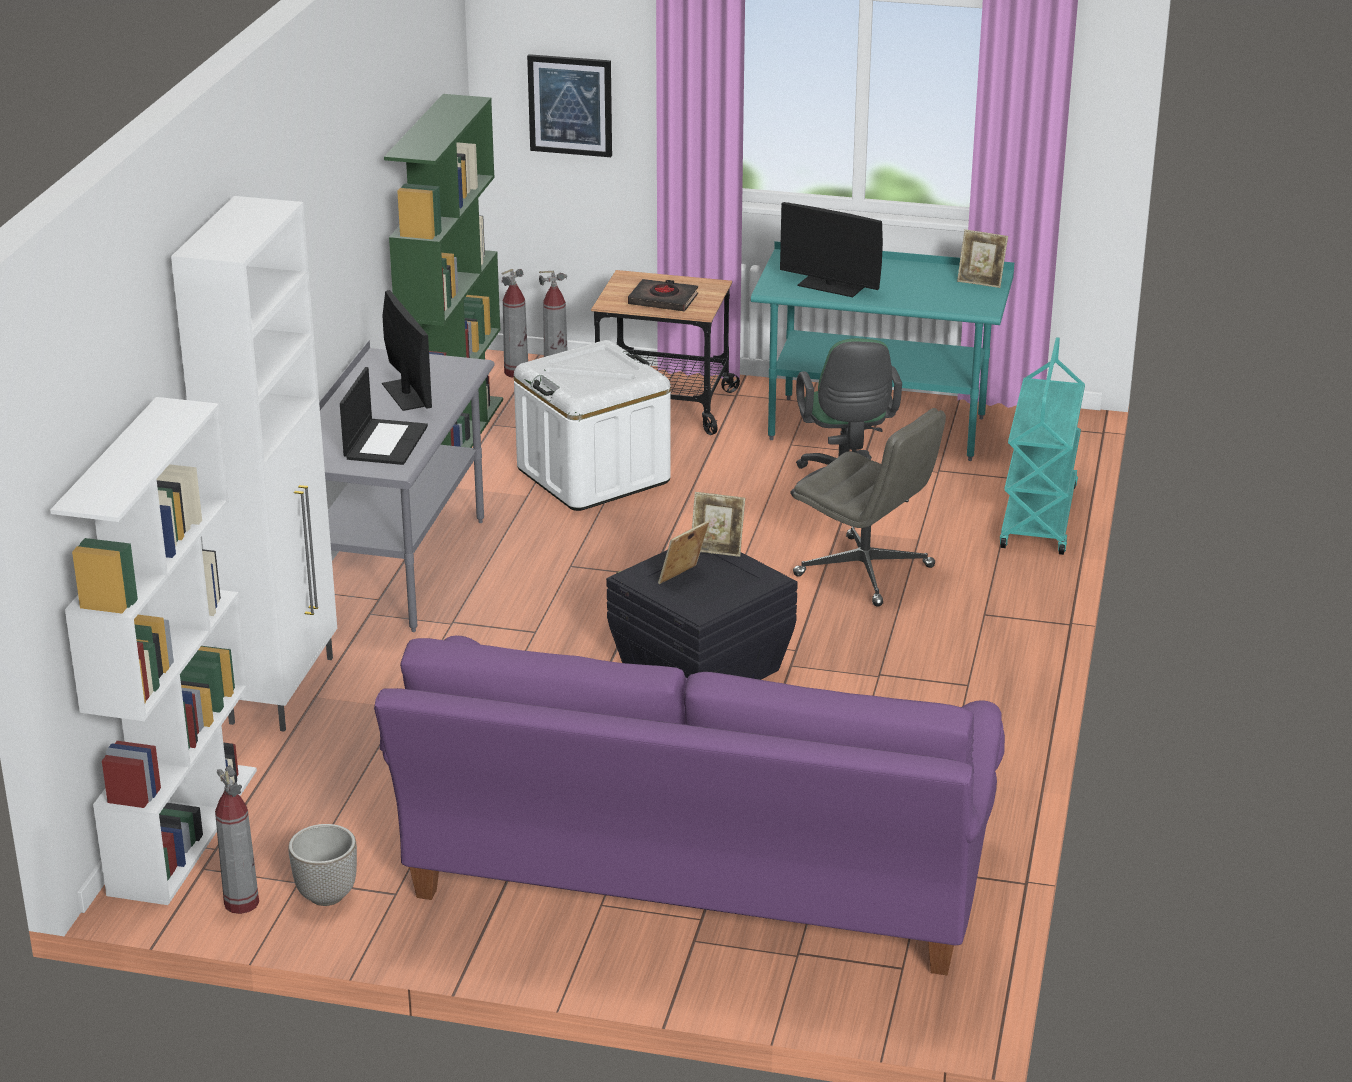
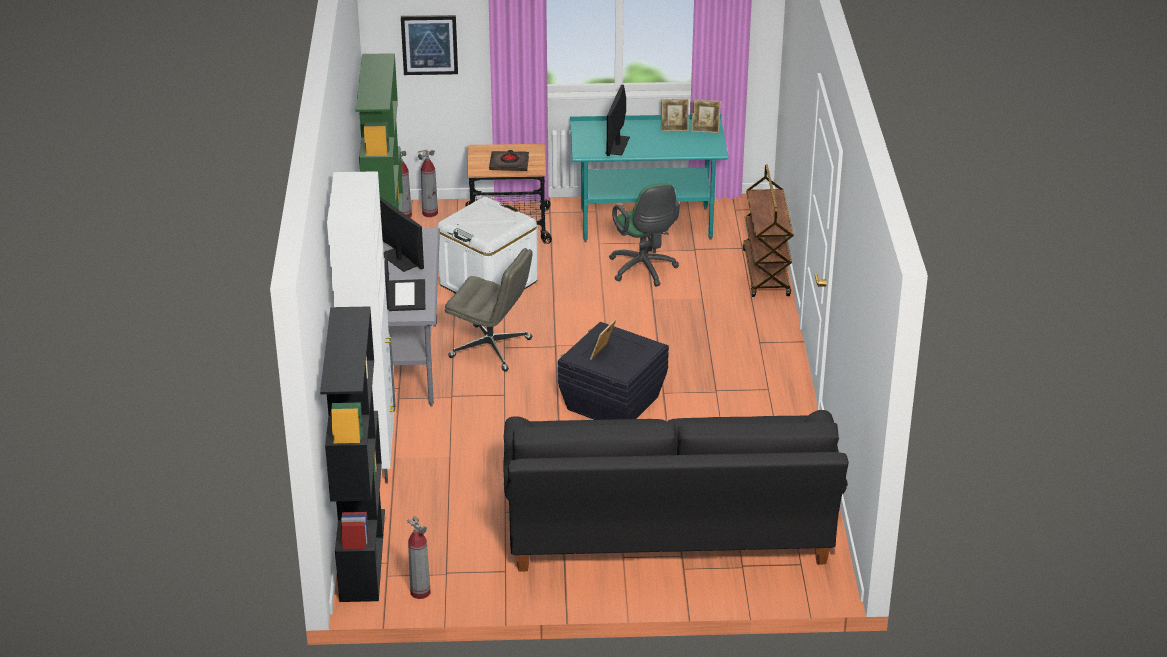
camera: 15 degrees left, 5 degrees up
(183, 830) = (362, 554): white bookcase -> black bookcase
(325, 895) = (466, 579): planter -> none
(697, 878) = (669, 532): purple sofa -> black sofa
(717, 549) = (613, 331): picture frame -> picture frame (674, 128)
(830, 286) = (617, 145): monitor -> monitor turned 90 degrees clockwise
(866, 572) = (680, 324): grey office chair -> grey office chair (491, 348)
(1039, 518) = (766, 273): turquoise cart -> brown cart

